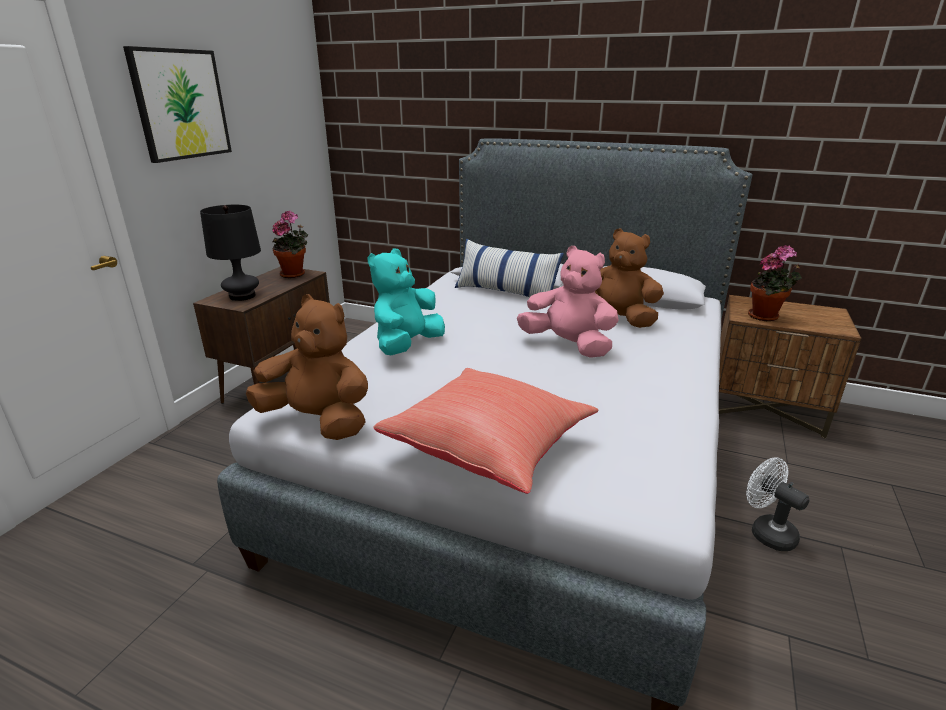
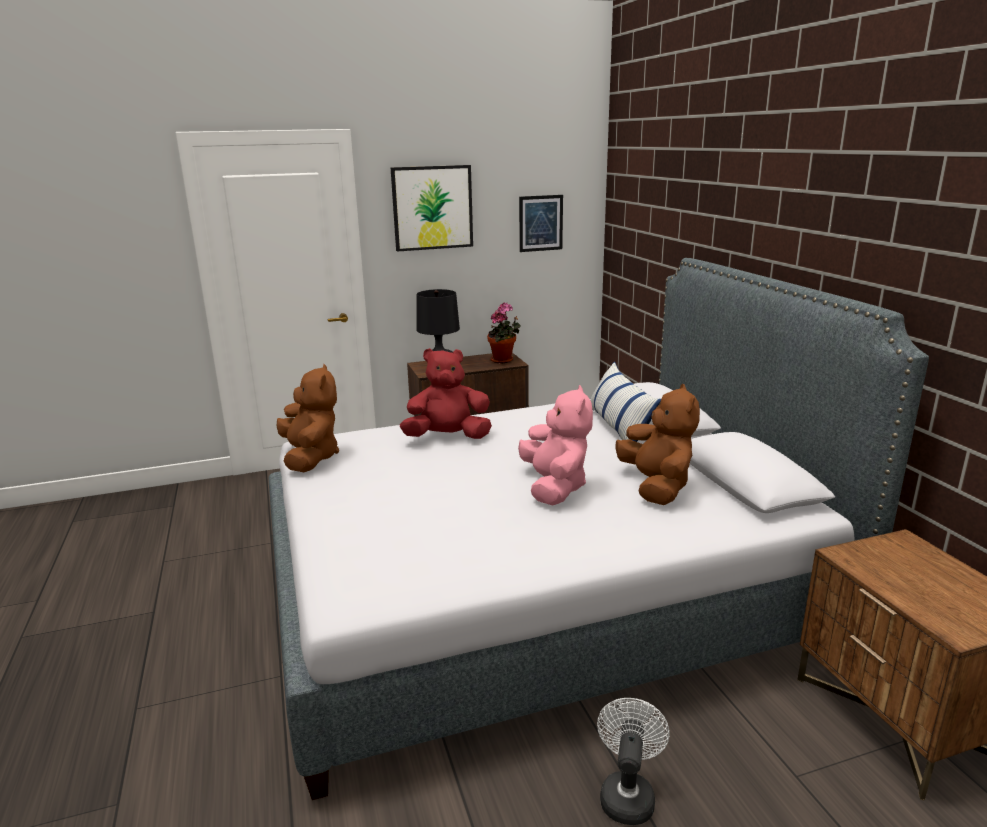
camera: 50 degrees right, 5 degrees down
(281, 123) = (540, 223): none -> picture
(407, 346) = (448, 437): turquoise plush toy -> red plush toy
(489, 448) = (344, 517): red pillow -> none
(766, 317) = (879, 568): potted plant -> none

